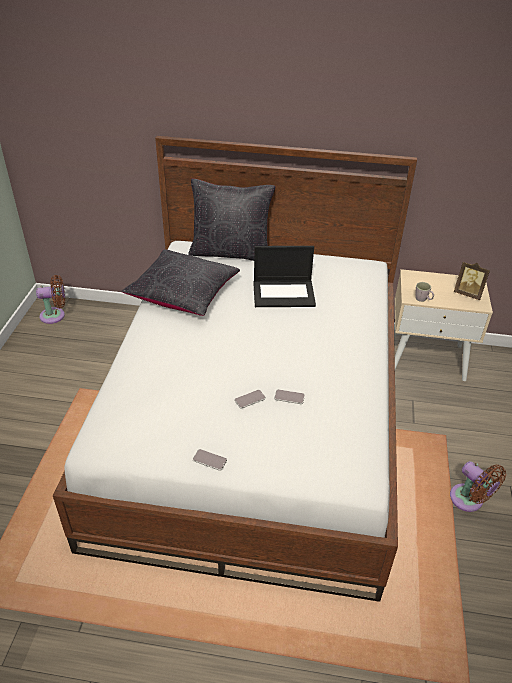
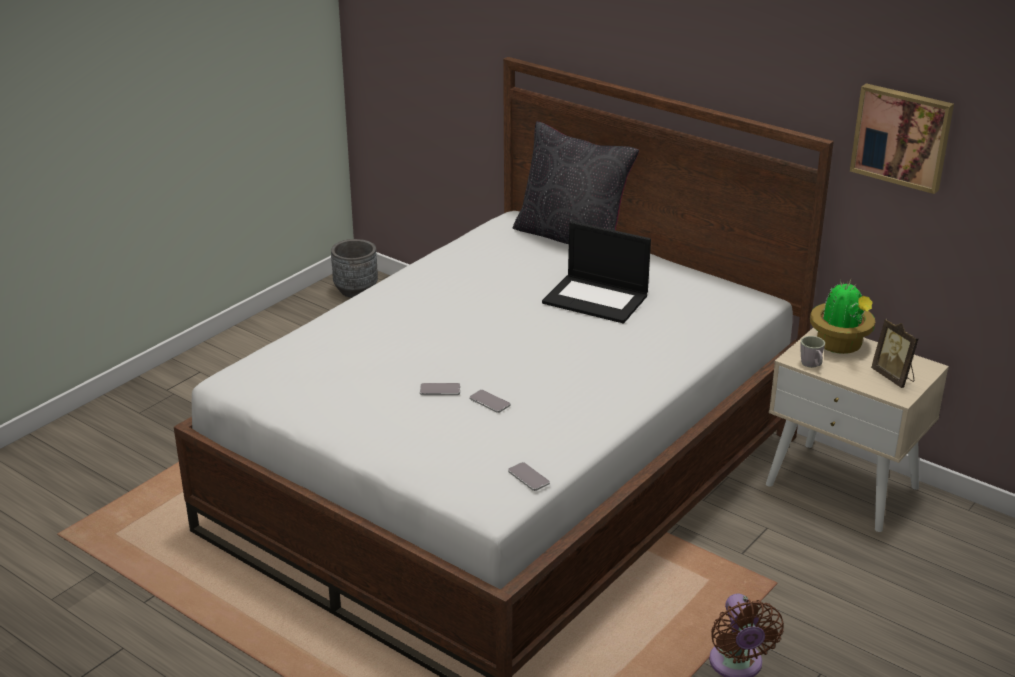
camera: 30 degrees right, 10 degrees down
(55, 315) = (356, 290): brown fan -> grey planter
(183, 293) = (465, 267): black pillow -> none
(209, 460) = (339, 428): phone -> phone (528, 477)
(424, 281) = (840, 345): none -> potted plant
(462, 147) = (902, 136): none -> picture

